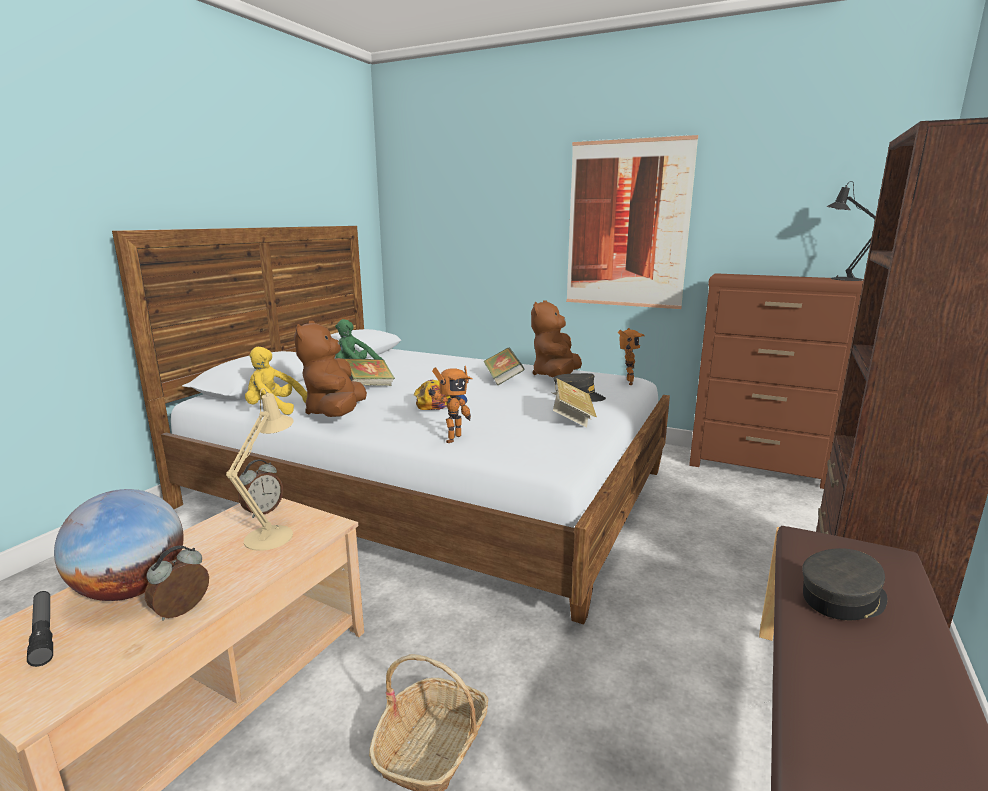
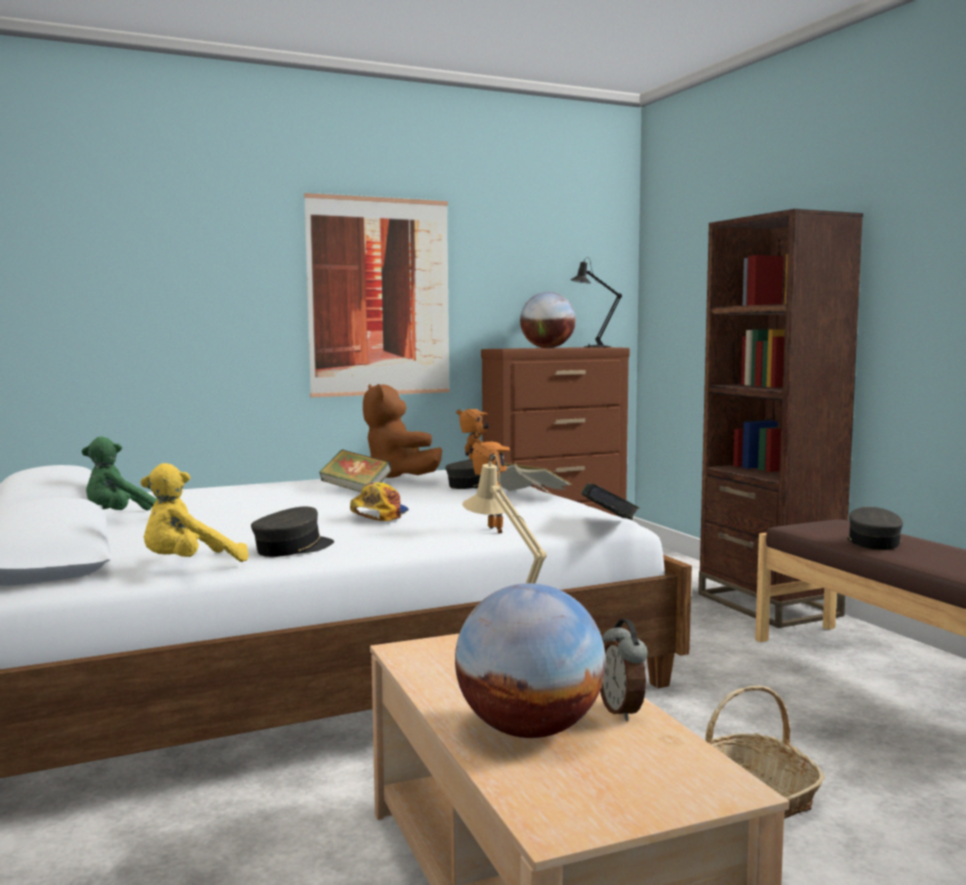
camera: 50 degrees left, 10 degrees down
(43, 632) = (568, 781): flashlight -> none
(263, 511) = (432, 652): alarm clock -> none
(336, 413) = (293, 548): brown plush toy -> grey cap
(368, 386) = (226, 525): book -> book (609, 524)
(773, 277) = (547, 348): none -> globe

